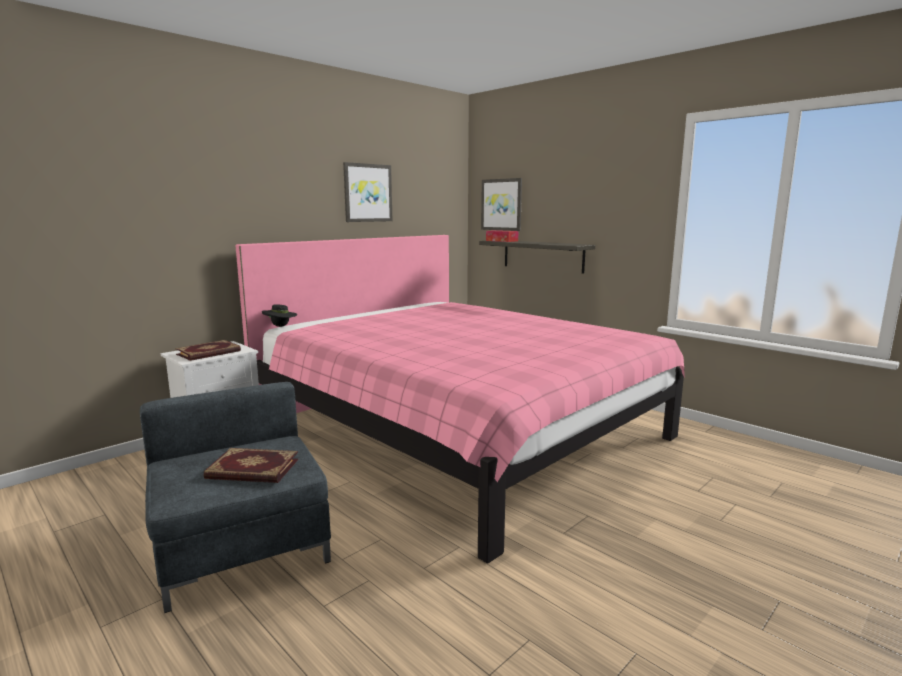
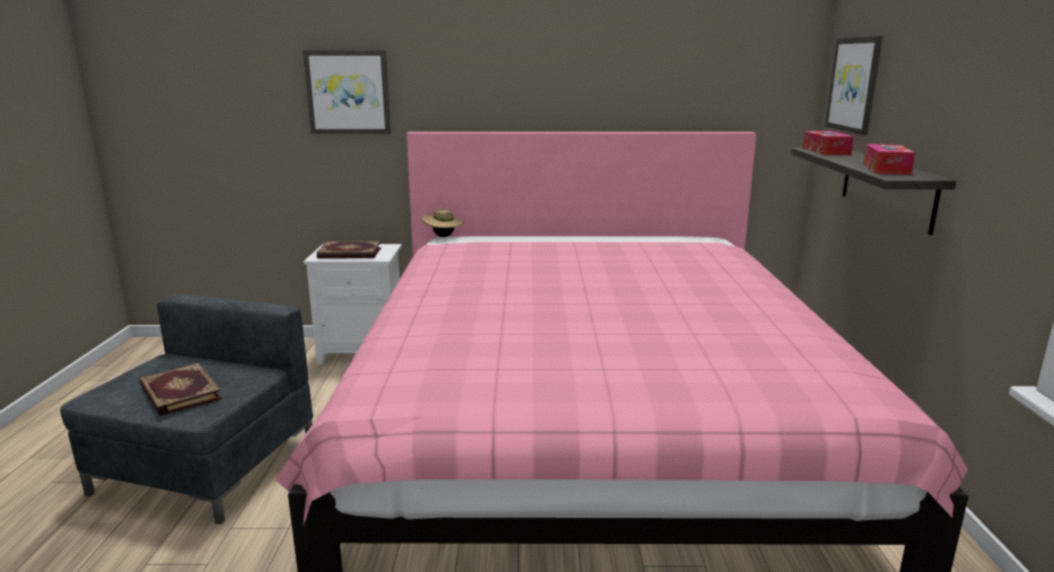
camera: 45 degrees right, 5 degrees up
(280, 326) = (443, 236): black hat -> beige hat
(367, 193) = (611, 65): picture -> picture (348, 92)
(557, 243) = (886, 169): none -> tissue box

